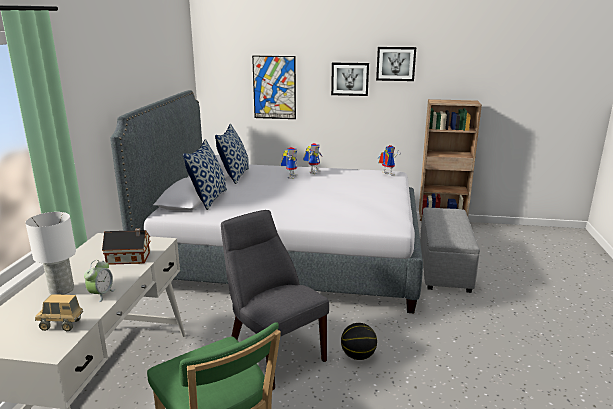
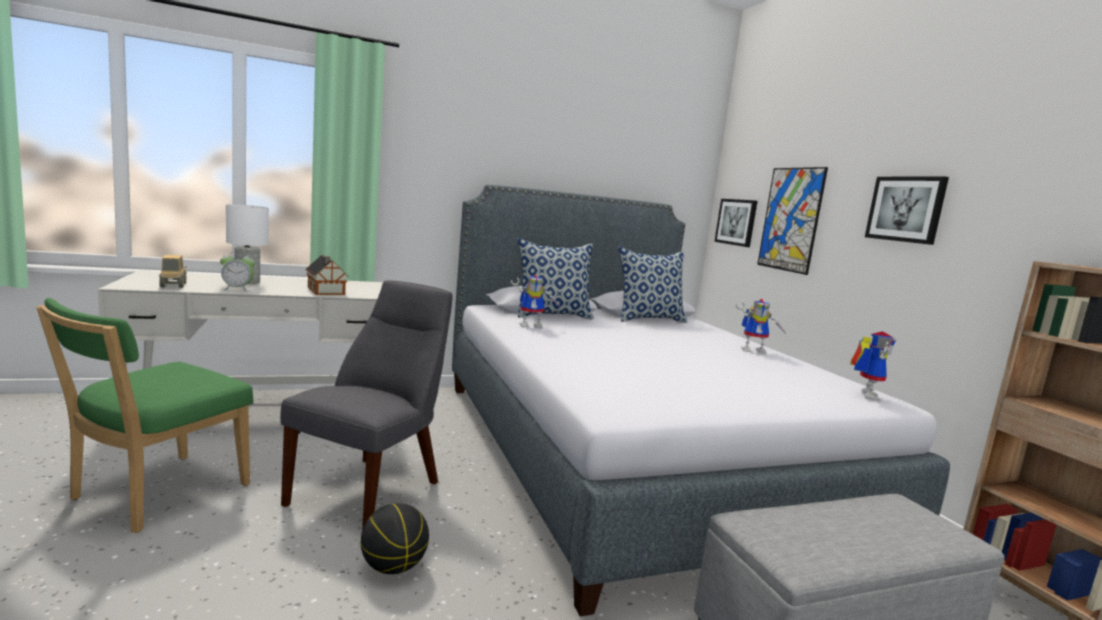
camera: 60 degrees right, 10 degrees down
(290, 176) = (705, 341): toy robot -> toy robot (532, 325)
(395, 63) = (1008, 178): picture -> picture (736, 222)

